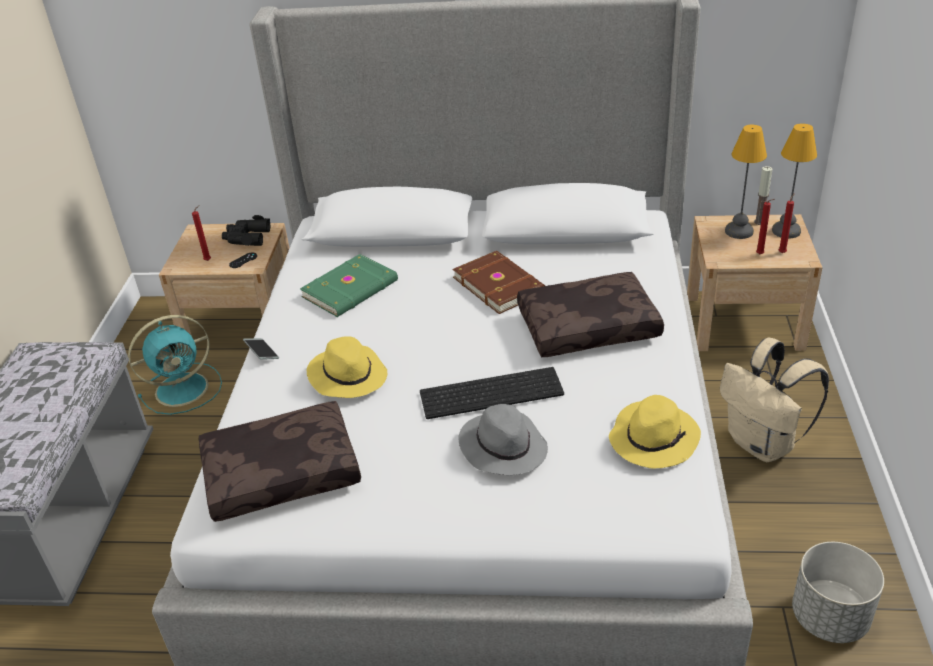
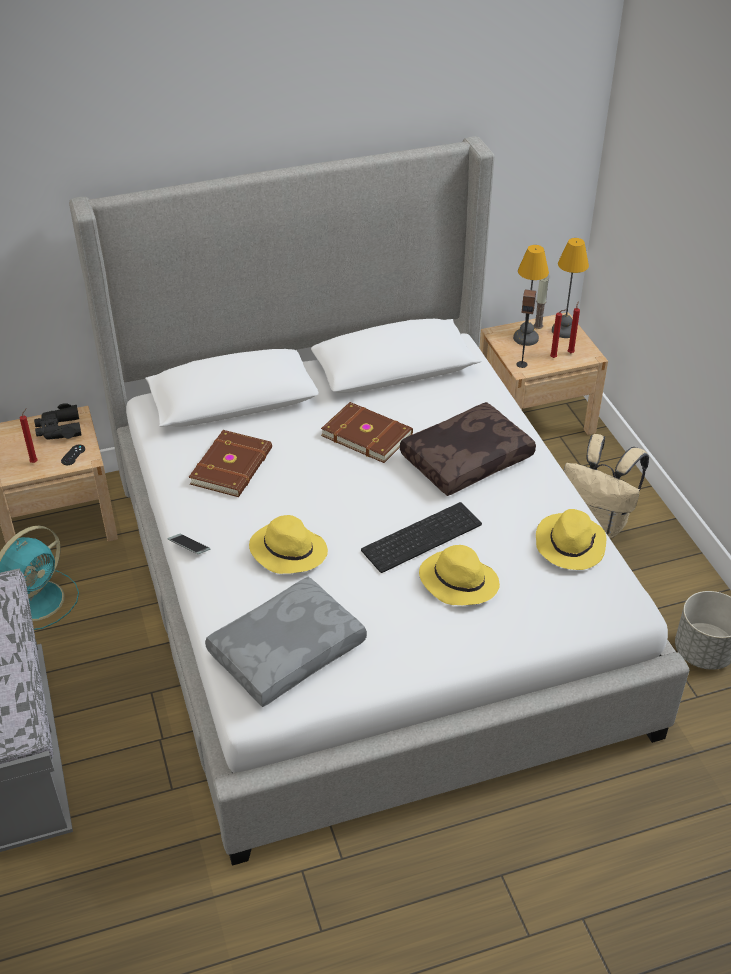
camera: 25 degrees left, 5 degrees up
(282, 471) = (286, 649): brown pillow -> grey pillow
(351, 289) = (233, 466): green book -> brown book
(502, 447) = (457, 581): grey hat -> yellow hat
(720, 255) = (522, 364): none -> speaker

